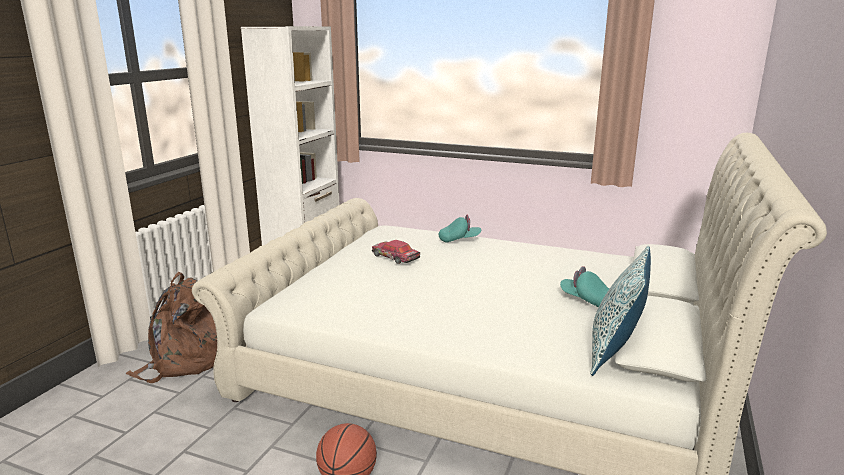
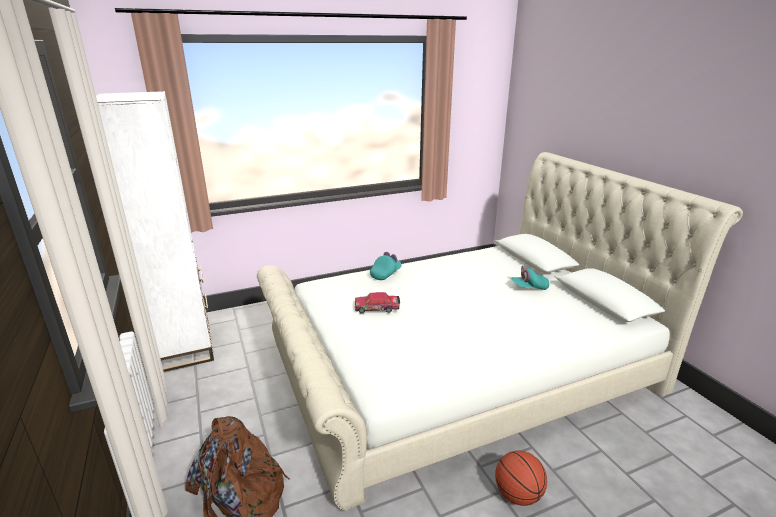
camera: 45 degrees left, 5 degrees up
(614, 351) = (598, 314): pillow -> none

